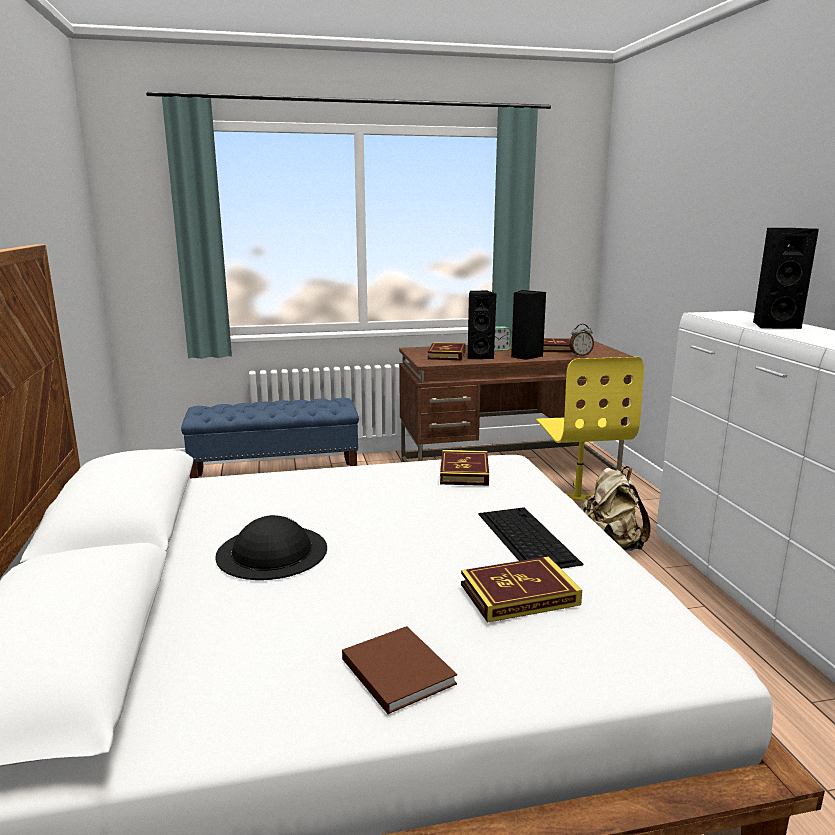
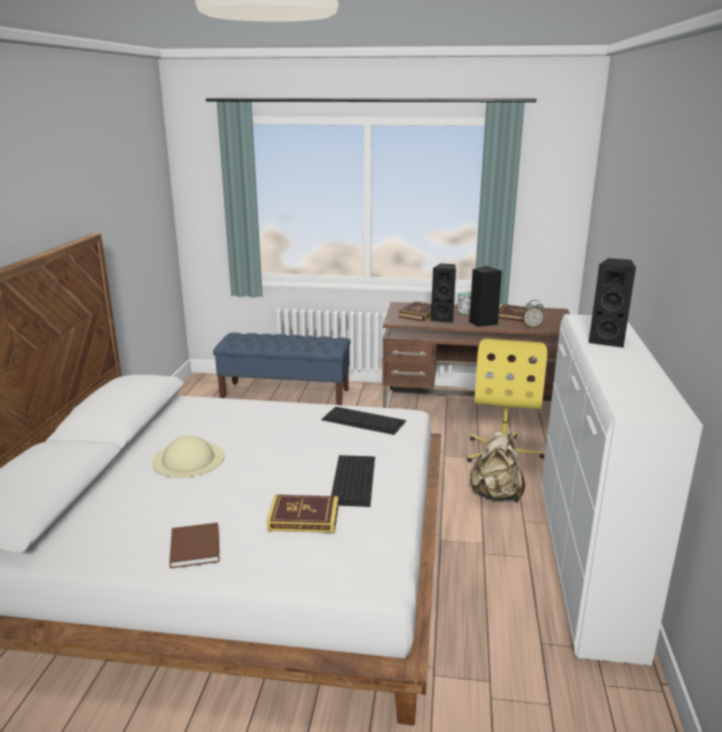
camera: 20 degrees right, 5 degrees up
(272, 551) = (188, 459): black hat -> beige hat
(464, 472) = (362, 420): book -> keyboard

